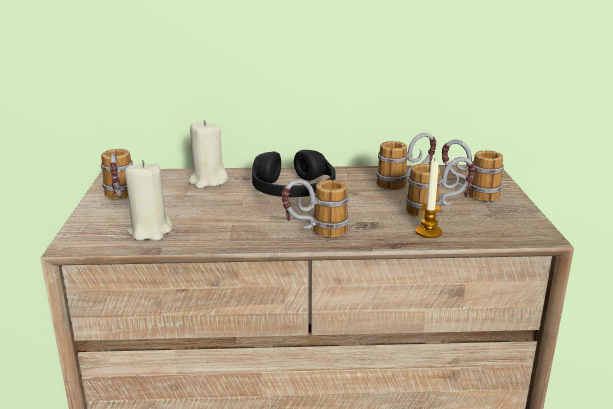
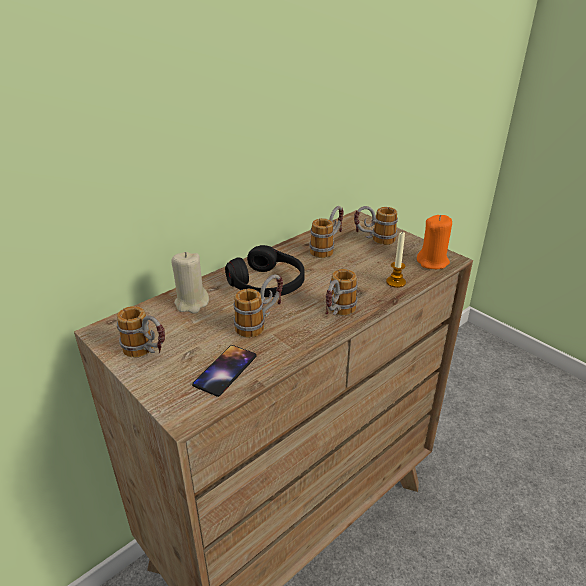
camera: 40 degrees left, 10 degrees up
(150, 231) = (225, 370): beige candle -> phone
(437, 211) = (377, 263): mug -> mug (260, 323)
(510, 231) = (433, 262): none -> orange candle

